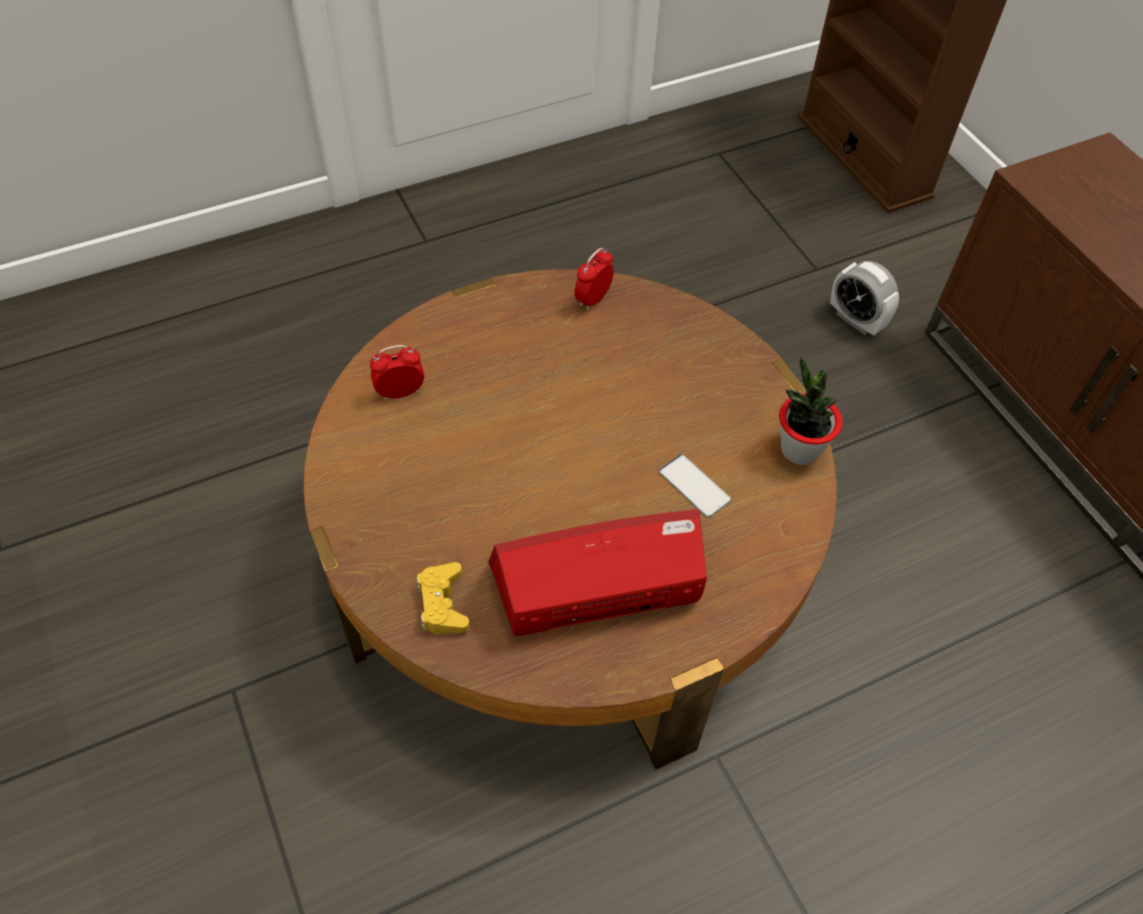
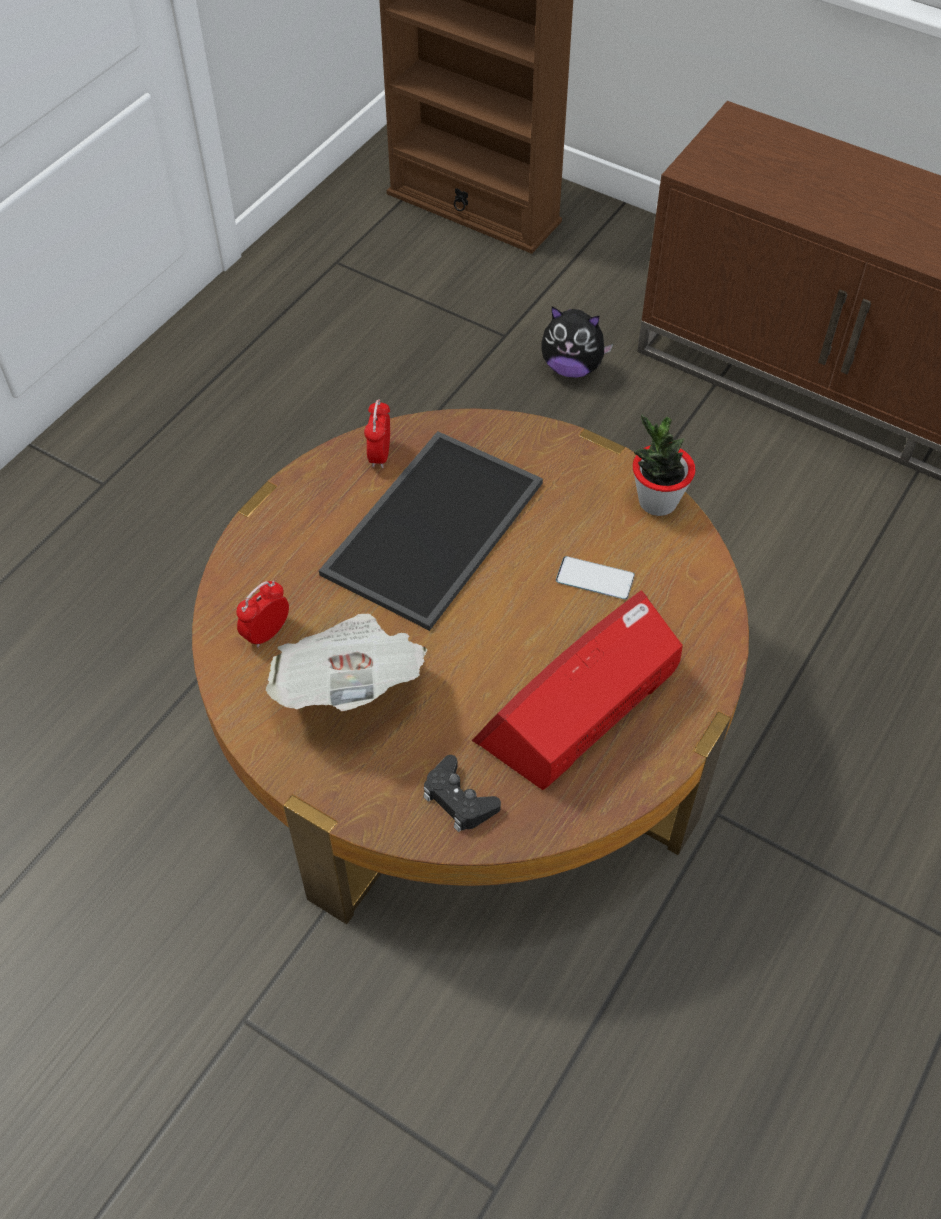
camera: 30 degrees left, 0 degrees up
(430, 465) = (349, 684): none -> newspaper
(442, 604) = (459, 799): yellow game controller -> black game controller
(591, 380) = (435, 531): none -> tray
(856, 320) = (572, 367): alarm clock -> plush toy

